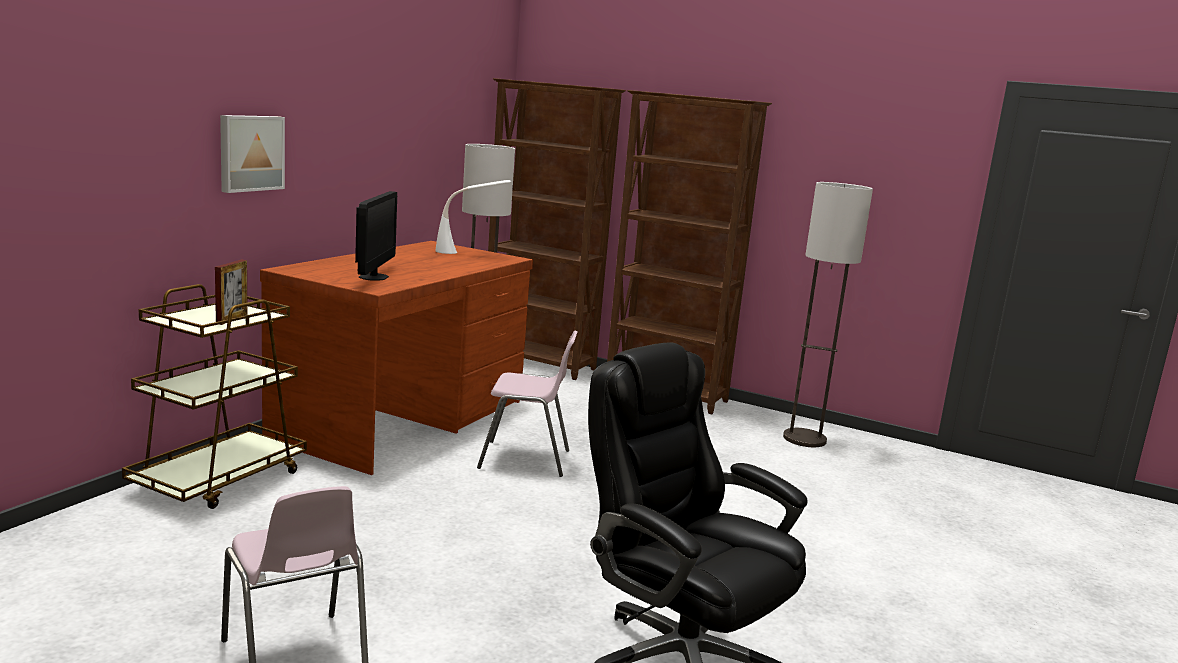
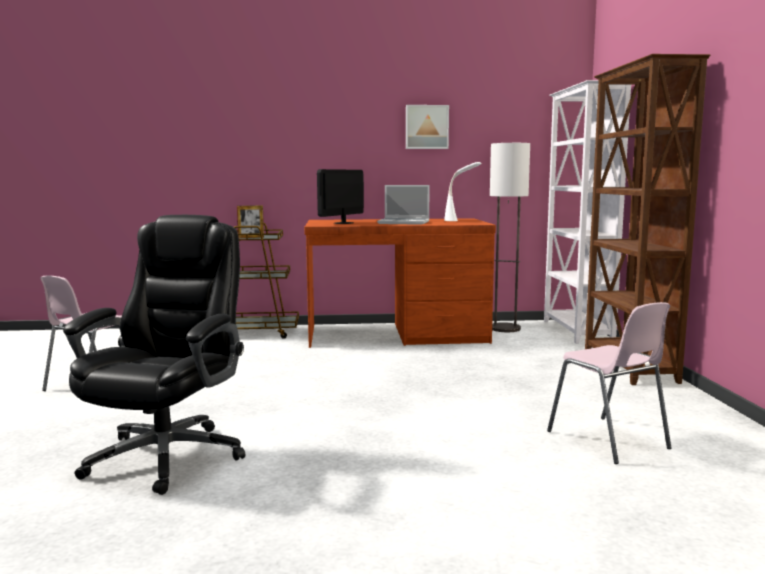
camera: 60 degrees right, 5 degrees down
(250, 153) = (306, 150): picture -> picture (426, 127)
(373, 277) = (343, 223): monitor -> monitor turned 150 degrees clockwise
(434, 266) = (404, 223): none -> laptop
(526, 459) = (401, 364): pink chair -> pink chair (608, 440)
(538, 364) = (576, 331): brown bookcase -> white bookcase
(804, 439) = (678, 422): floor lamp -> none

